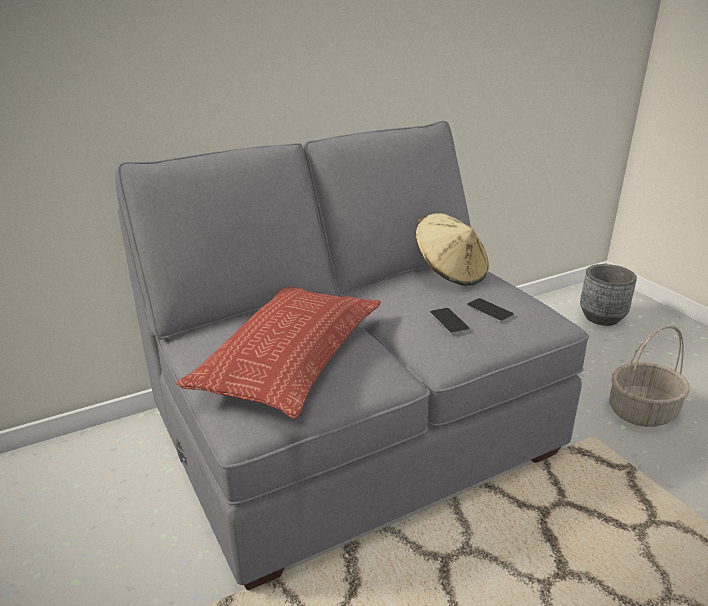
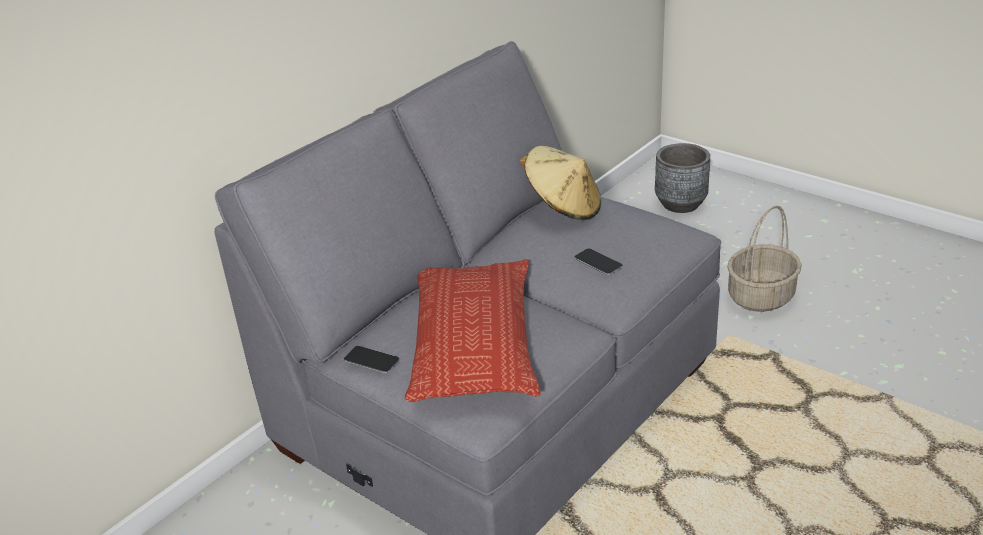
camera: 20 degrees left, 5 degrees up
(489, 310) = (627, 240): phone -> phone (371, 360)

